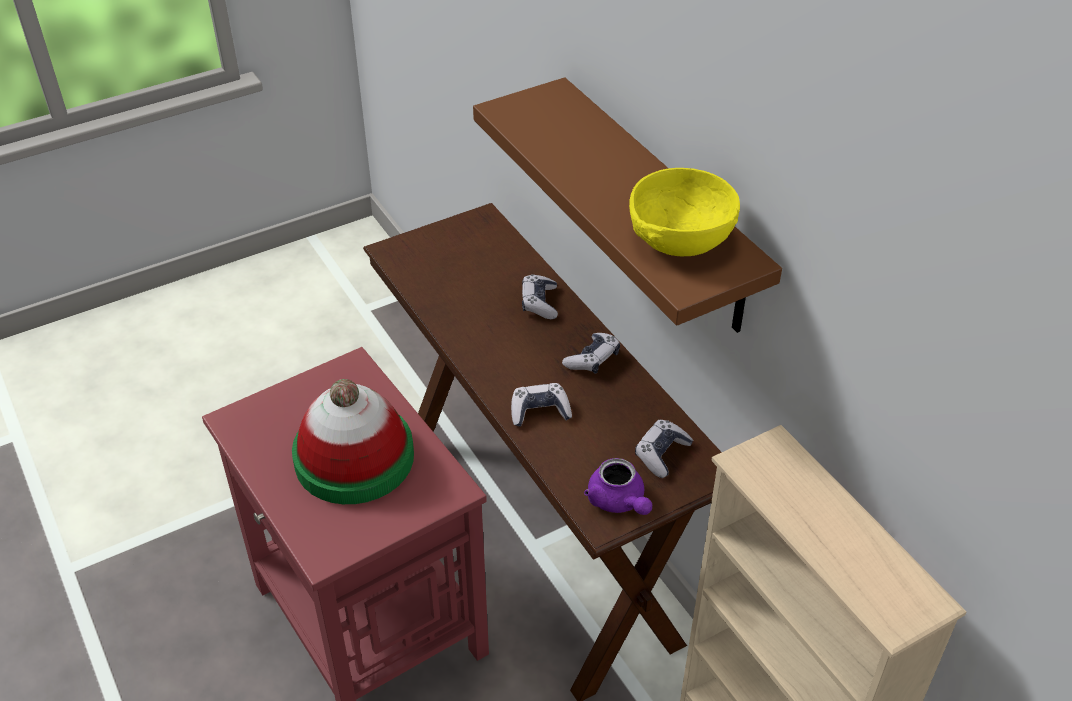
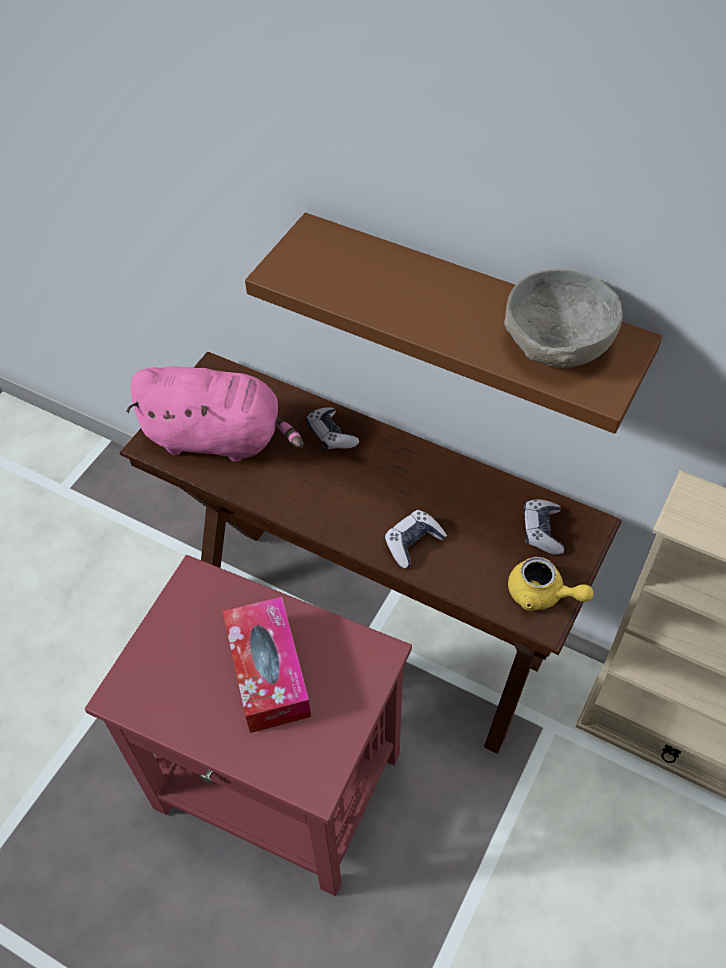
camera: 30 degrees left, 10 degrees up
(354, 458) = (268, 672): hat -> tissue box
(446, 268) = (219, 438): none -> pink plush toy
(592, 359) = (418, 469): game controller -> none
(618, 502) = (542, 595): purple teapot -> yellow teapot
(679, 238) = (556, 343): yellow bowl -> grey bowl

